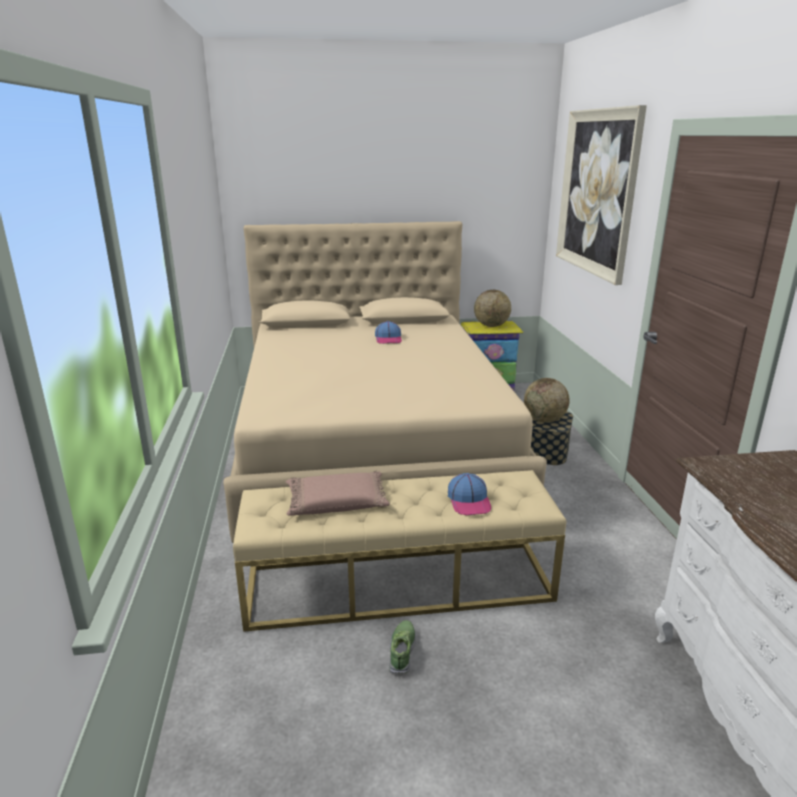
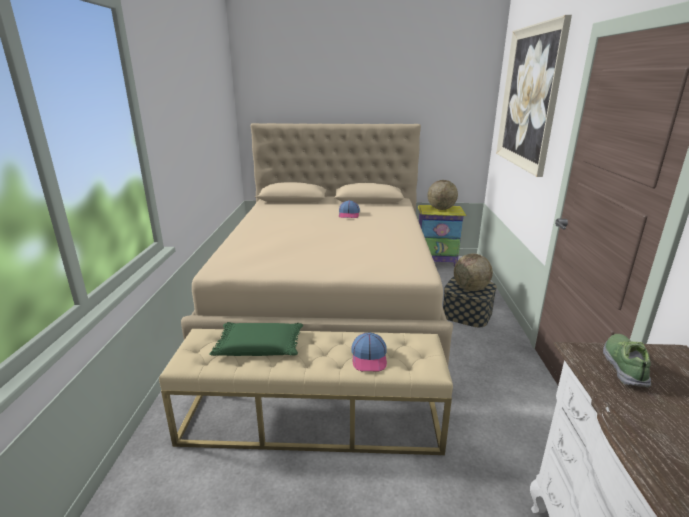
camera: 10 degrees right, 0 degrees up
(336, 500) = (259, 344): beige pillow -> green pillow
(402, 651) = (293, 485): shoe -> shoe (625, 366)

